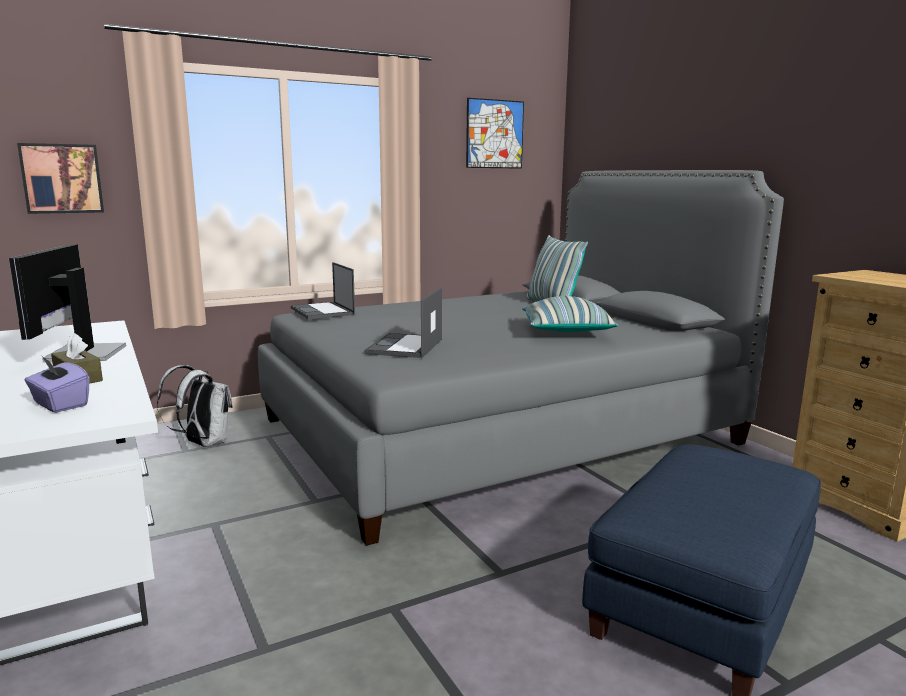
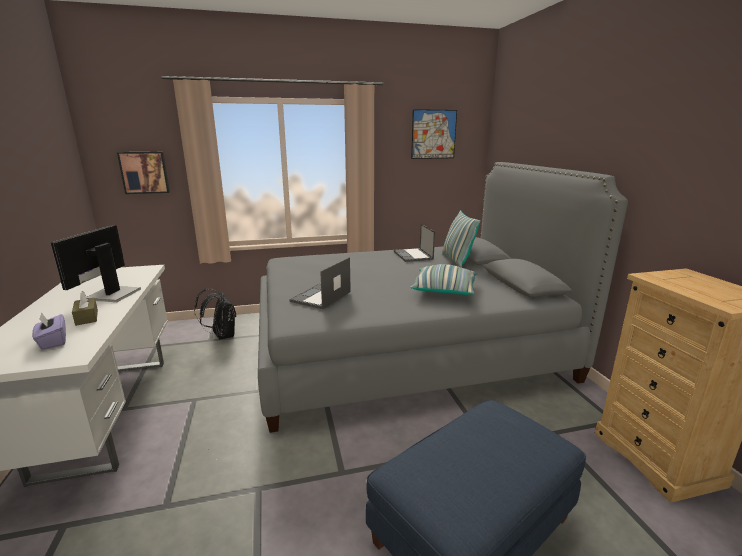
camera: 15 degrees right, 5 degrees up
(203, 443) = (222, 336): white backpack -> black backpack
(323, 311) = (296, 259): laptop -> laptop (413, 255)

